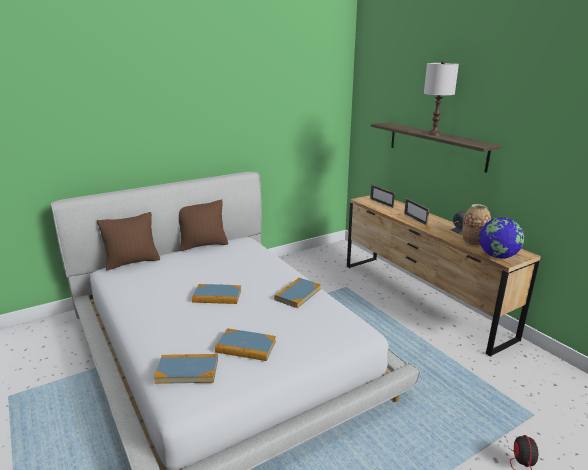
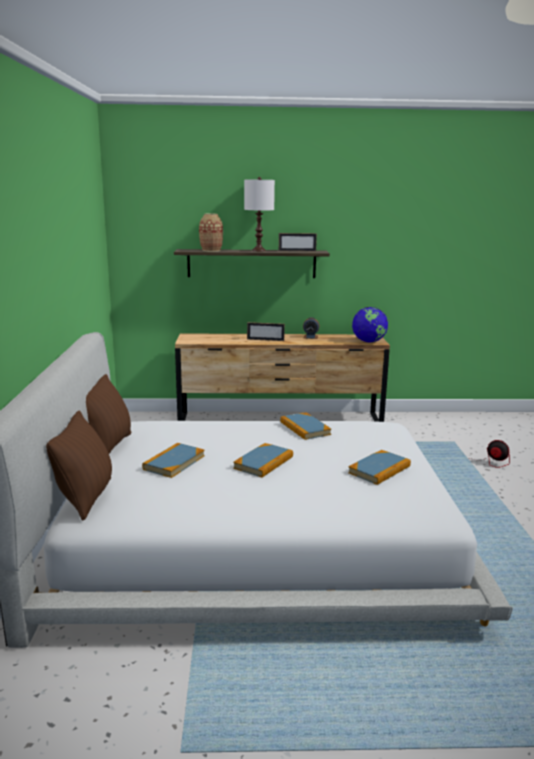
camera: 60 degrees left, 5 degrees down
(187, 371) = (399, 503): book -> book (174, 462)
(381, 203) = (207, 338): picture frame -> picture frame (297, 251)
(473, 242) = (335, 339): vase -> vase (211, 250)

